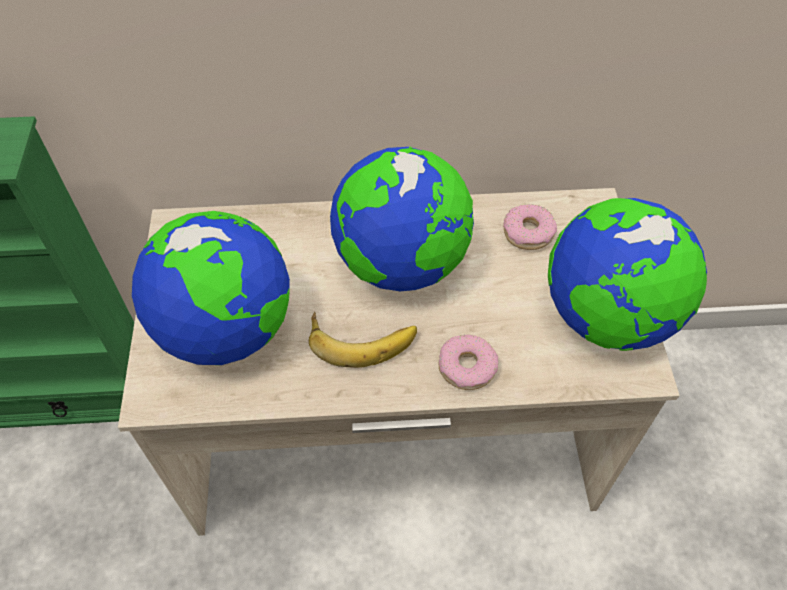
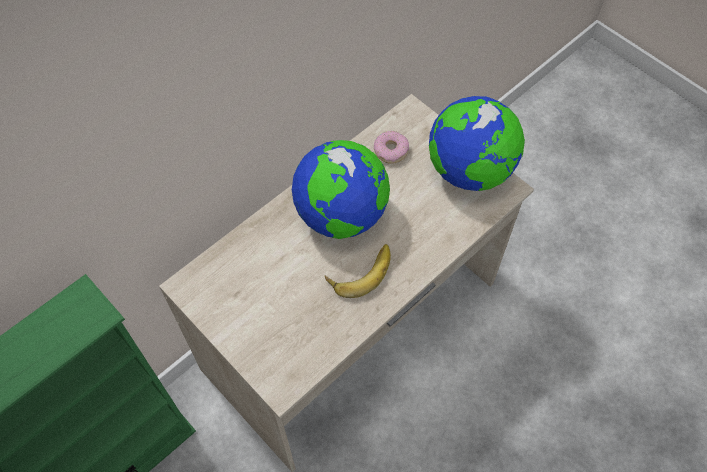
camera: 40 degrees left, 5 degrees up
(226, 329) = (283, 321): globe -> none
(467, 367) = (427, 247): donut -> none

